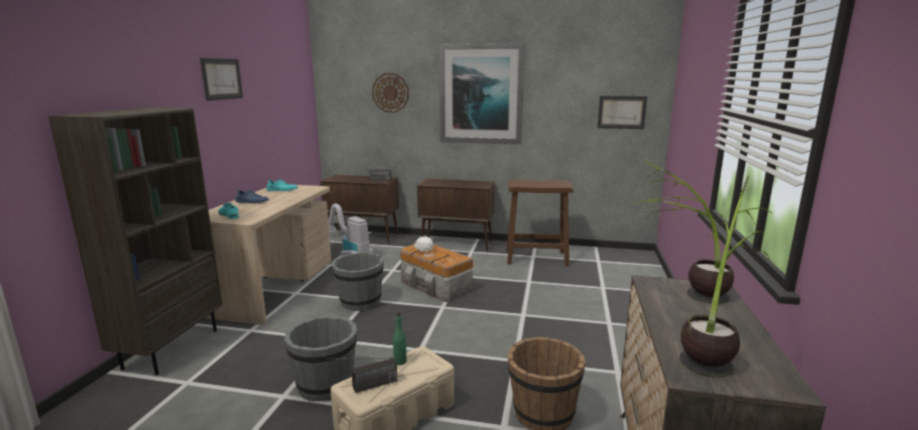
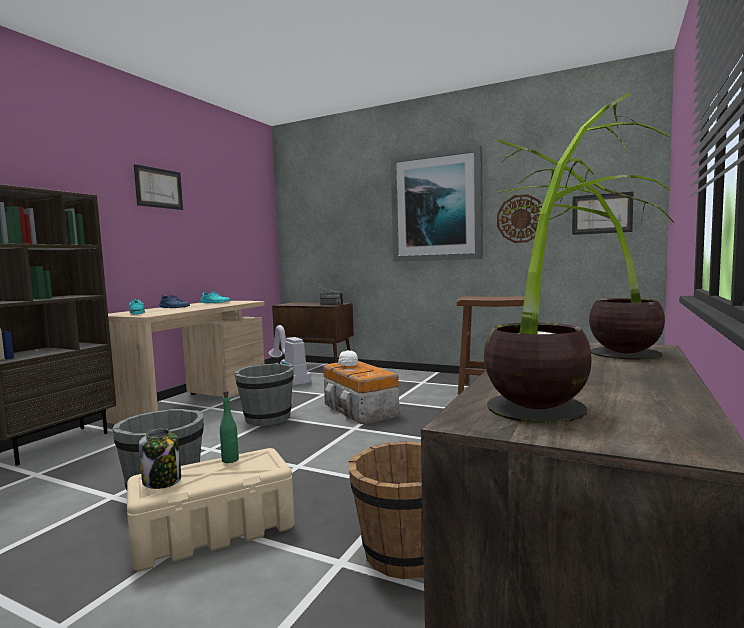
camera: 15 degrees right, 10 degrees down
(364, 388) = (162, 481): radio -> jar
(390, 93) = (345, 214): wall clock -> wall clock (521, 218)
(457, 243) = (411, 375): brown cabinet -> none

